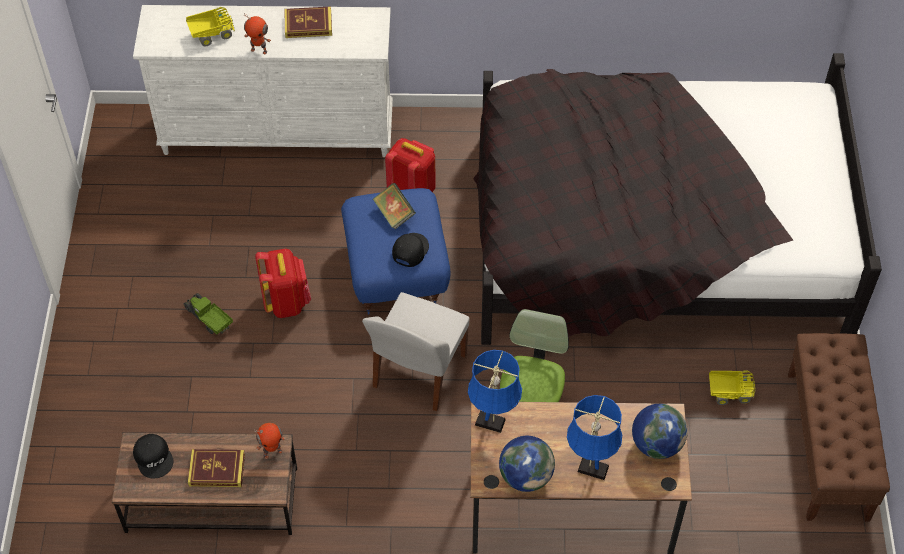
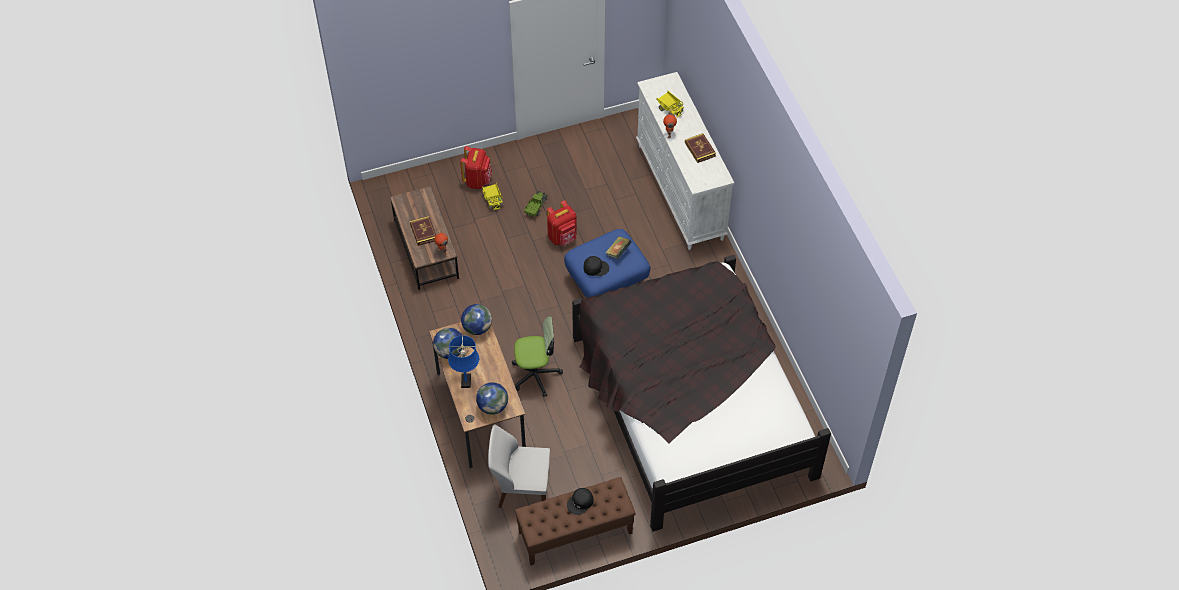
camera: 70 degrees right, 0 degrees up
(154, 457) = (421, 204): black cap -> black cap (580, 502)
(413, 189) = (670, 270): red backpack -> red backpack (477, 180)
(418, 373) = (541, 313): white chair -> white chair (521, 488)
(493, 423) = (477, 328): blue table lamp -> globe
(728, 393) = (591, 471): toy truck -> toy truck (493, 200)

